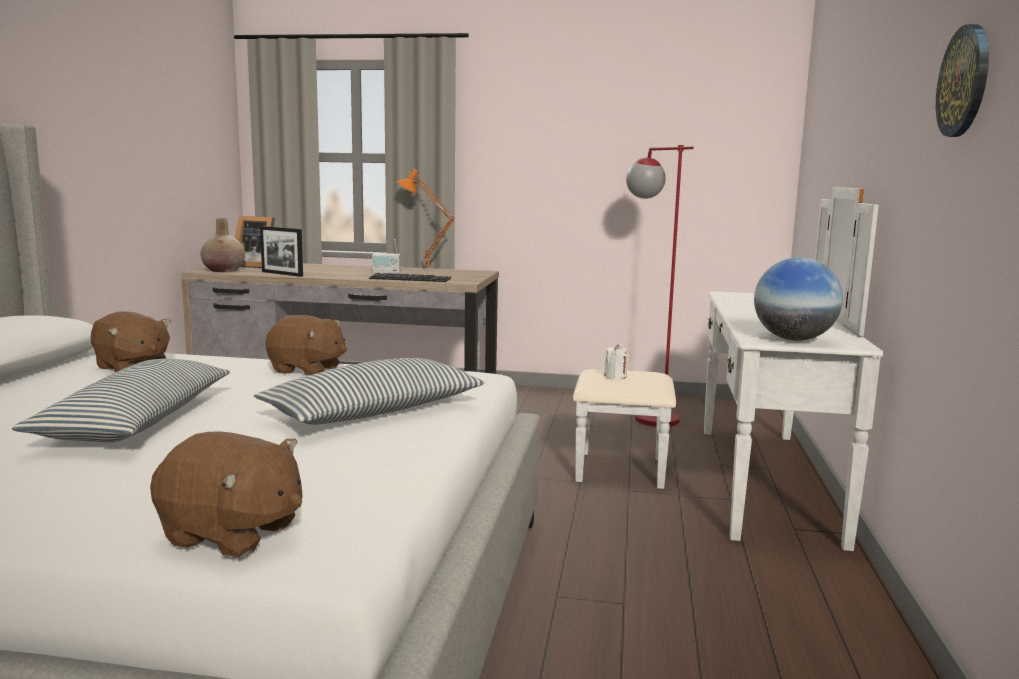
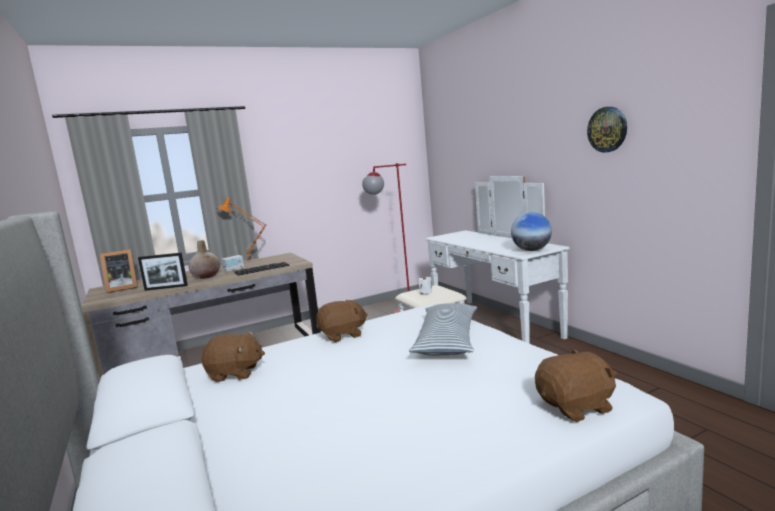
camera: 35 degrees left, 0 degrees up
(137, 421) = (359, 393): pillow -> none
(224, 270) = (111, 297): beige vase -> beige vase (206, 276)

